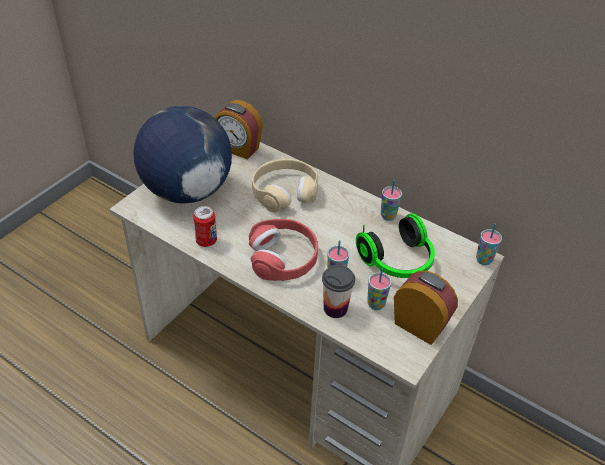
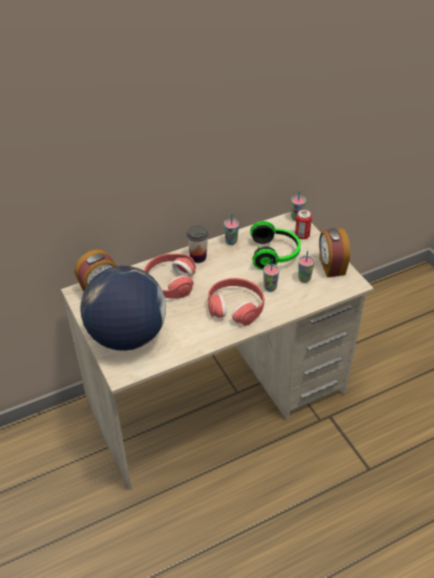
camera: 60 degrees left, 0 degrees up
(206, 241) = (191, 342): can -> can (302, 235)
(285, 192) = (169, 282): beige headphones -> red headphones
(335, 308) = (297, 298): cup -> cup (198, 257)
(420, 324) = (331, 266): alarm clock -> alarm clock turned 75 degrees counterclockwise

